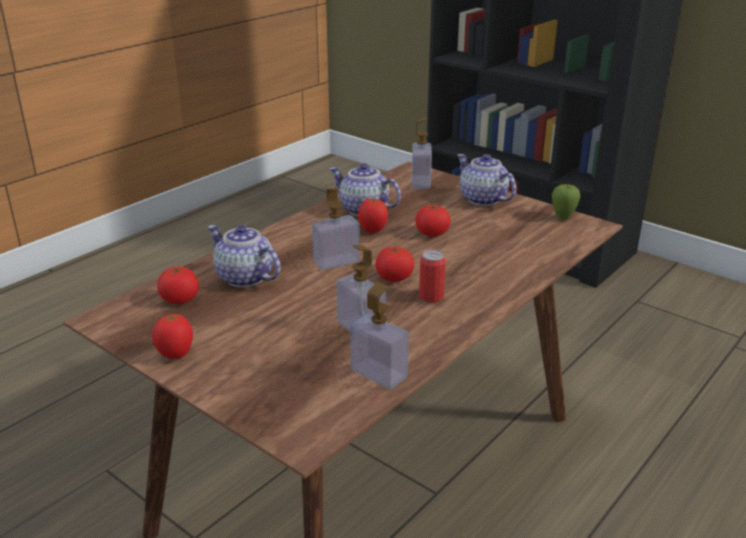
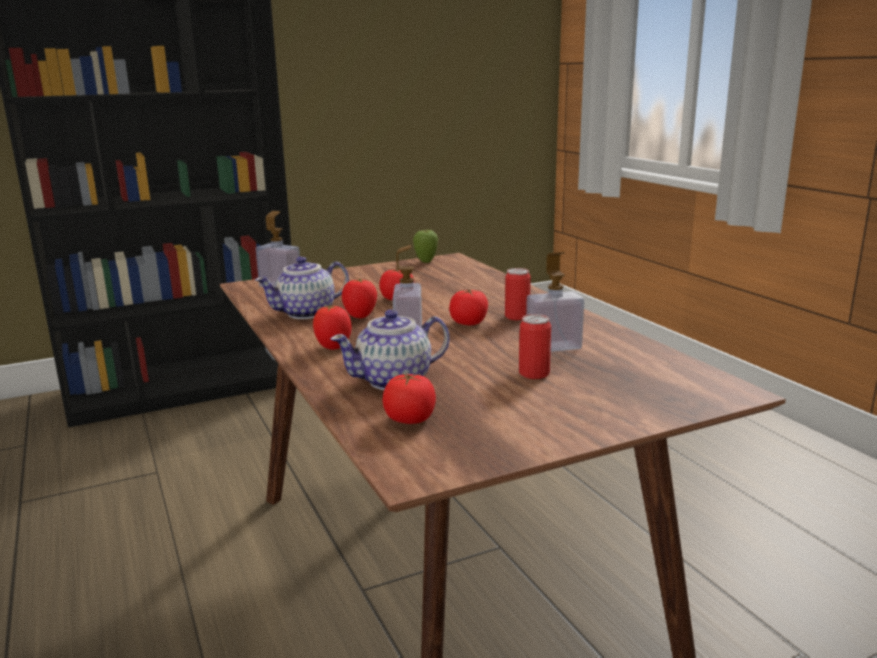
camera: 65 degrees left, 10 degrees down
(176, 355) = (544, 433): tomato -> tomato (333, 348)
(291, 330) = (534, 373): none -> can
(379, 373) = (636, 351): soap dispenser -> none
(483, 199) = (354, 275): teapot -> none

